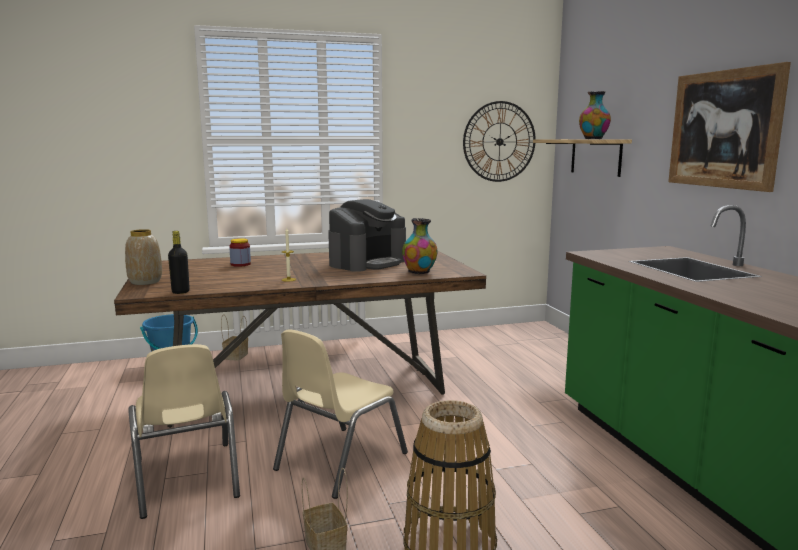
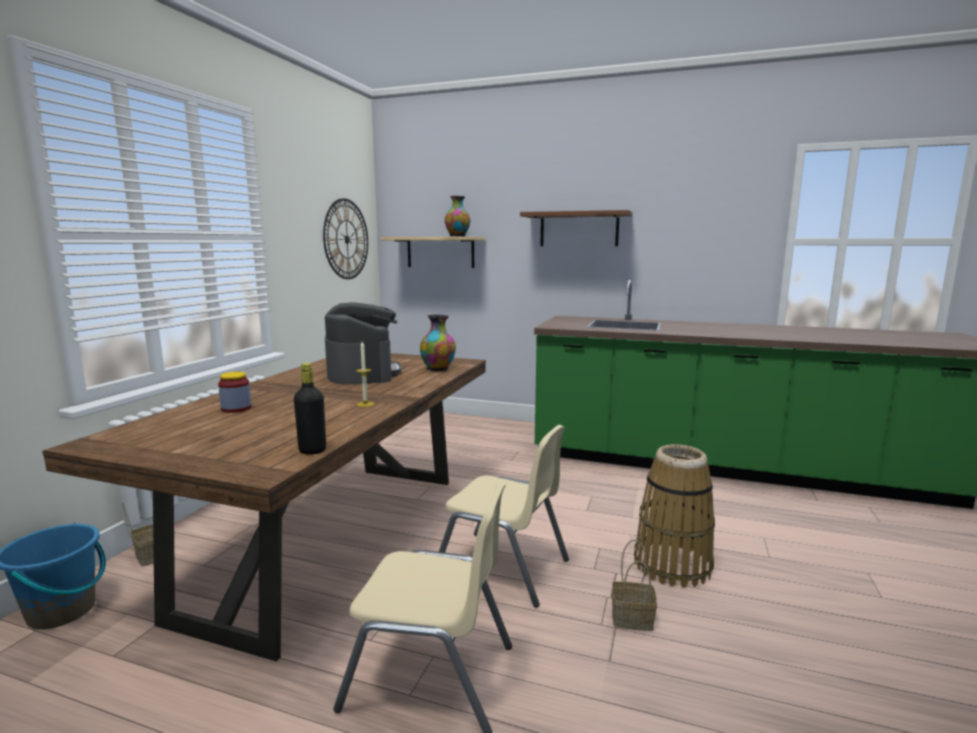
camera: 55 degrees left, 0 degrees up
(145, 282) = (203, 461): vase -> none
(339, 461) = (502, 568): beige chair -> beige chair turned 45 degrees counterclockwise
(723, 129) = (579, 229): picture -> brown shelf

